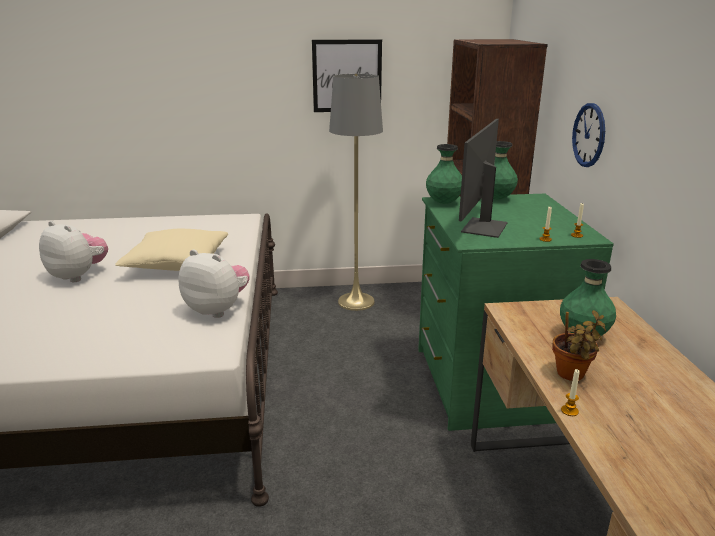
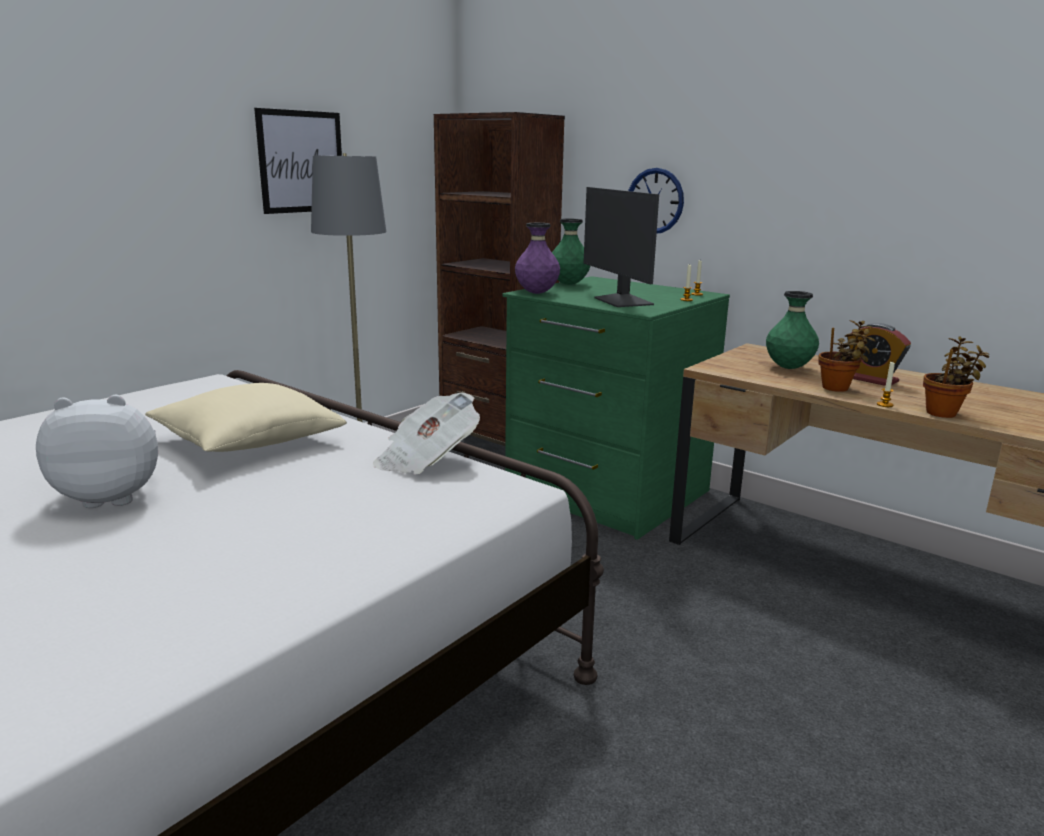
camera: 45 degrees left, 5 degrees down
(218, 309) = (426, 460): plush toy -> newspaper
(444, 203) = (537, 293): green vase -> purple vase
(609, 449) = (944, 413): none -> potted plant
(638, 381) = (871, 380): none -> alarm clock

